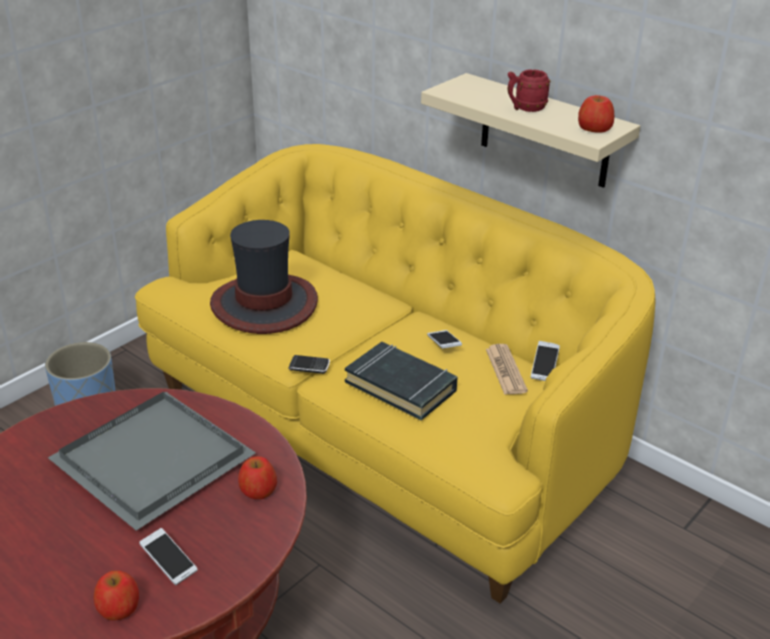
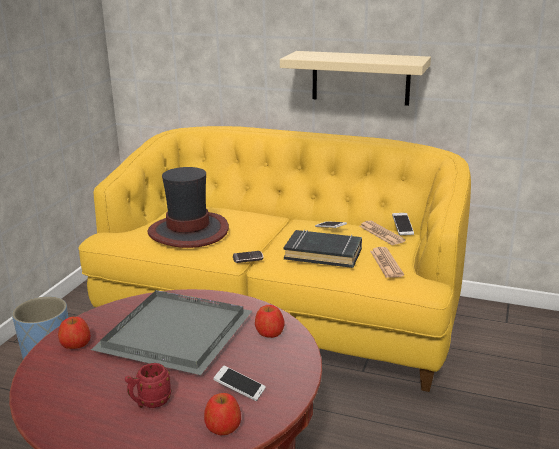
camera: 20 degrees left, 10 degrees down
(471, 424) = (386, 263): none -> newspaper
(525, 108) = (354, 57): red mug -> red mug (149, 403)
(594, 129) = (407, 60): apple -> apple (75, 344)

